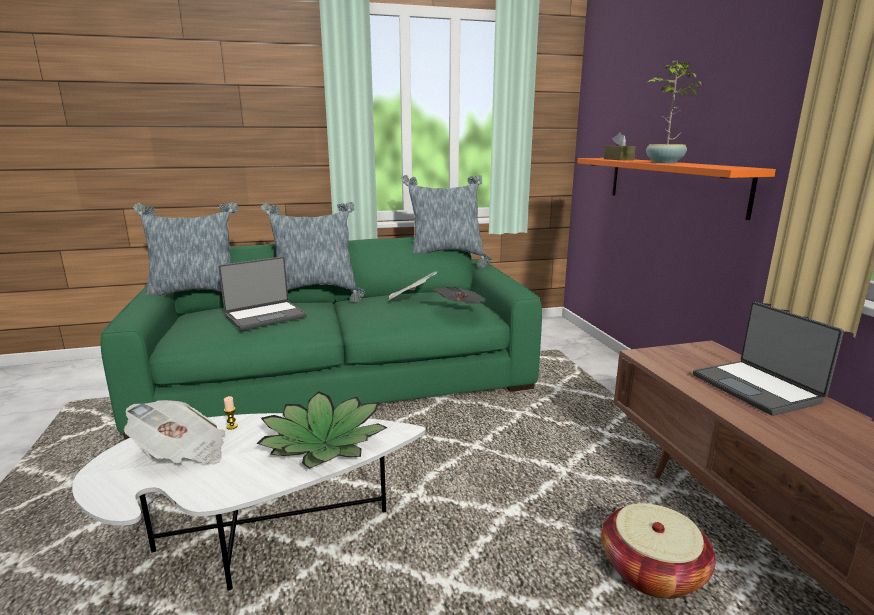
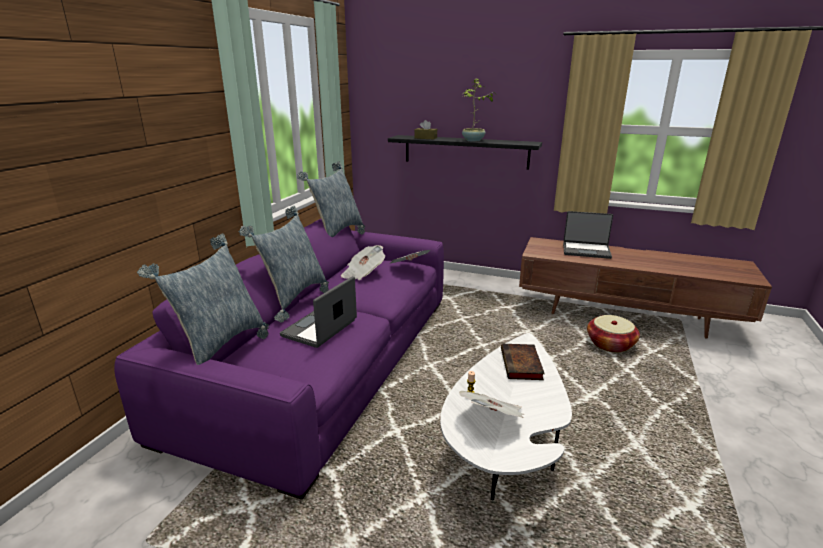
camera: 55 degrees left, 5 degrees up
(265, 316) = (320, 329): laptop -> laptop turned 150 degrees counterclockwise
(324, 443) = (522, 365): potted plant -> book
(341, 374) = (325, 359): green sofa -> purple sofa
(672, 184) = (465, 151): orange shelf -> black shelf

